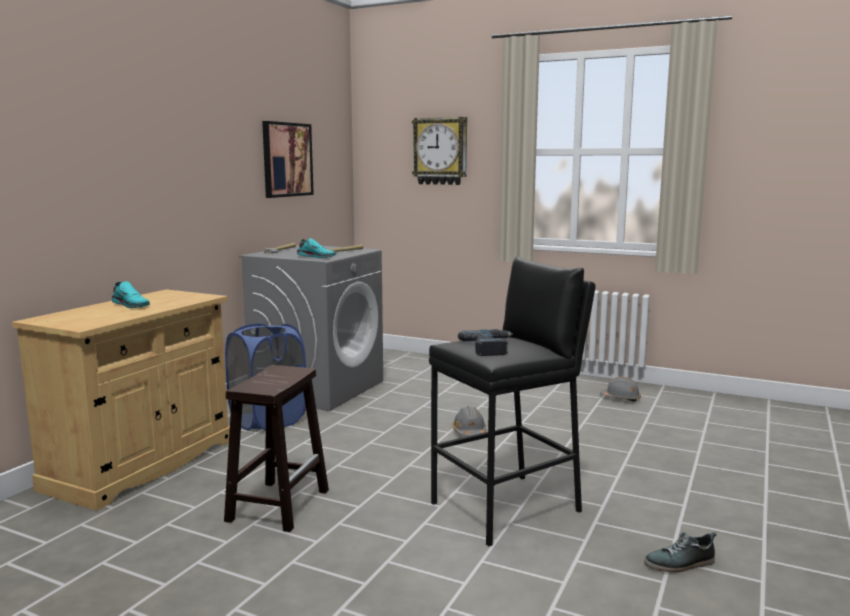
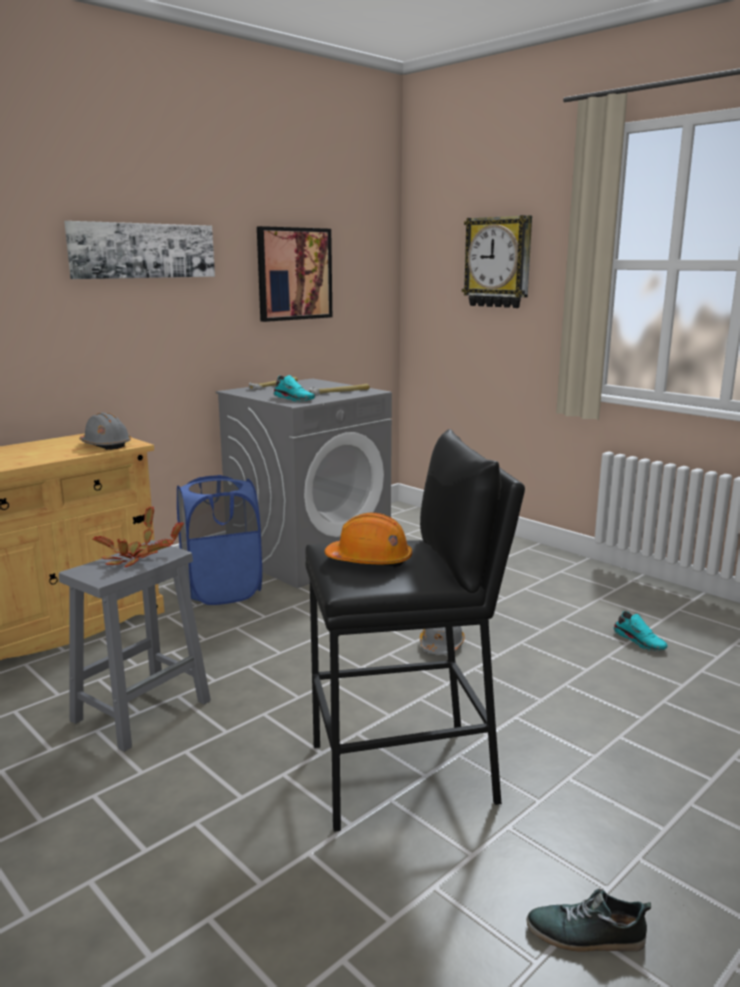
camera: 20 degrees right, 5 degrees up
(132, 305) = (39, 450): turquoise shoe -> turquoise shoe (640, 641)
(187, 138) = (143, 250): none -> picture
(277, 376) = (137, 558): none -> potted plant
(279, 504) = (143, 709): brown stool -> grey stool
(490, 347) = (369, 560): power drill -> orange hard hat
(621, 398) = (691, 624): grey hard hat -> grey hard hat (105, 445)

